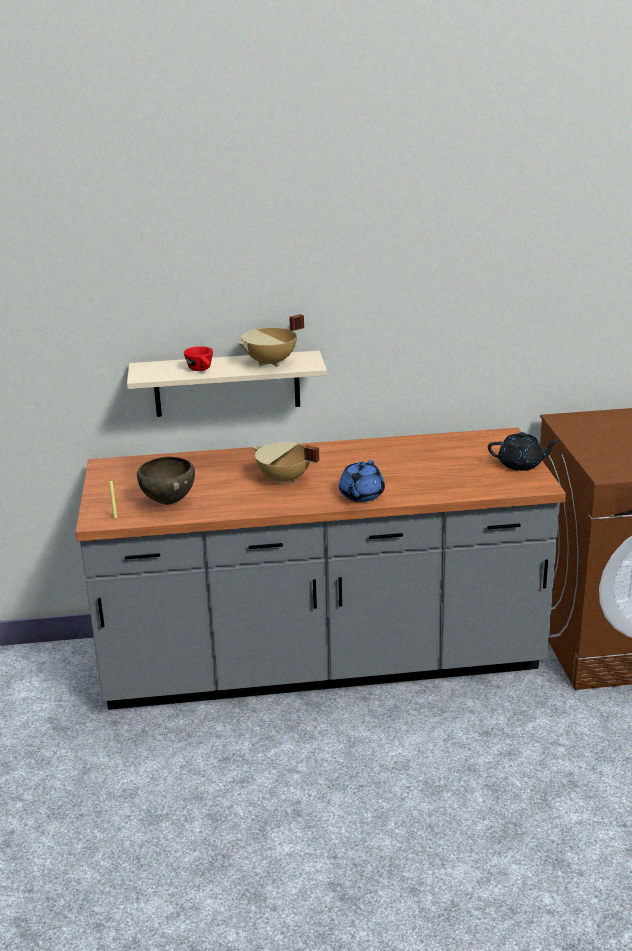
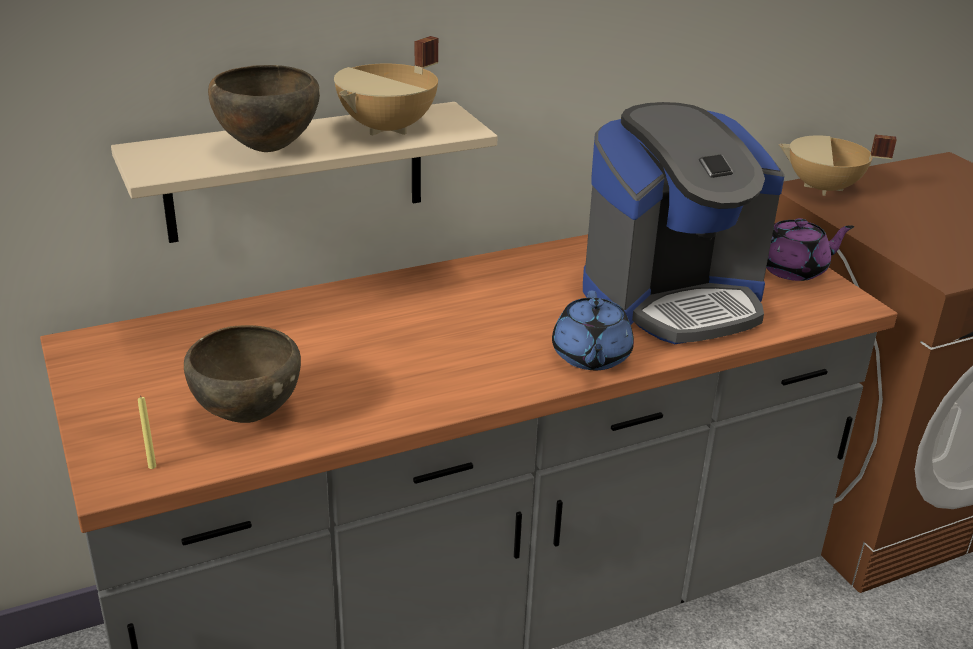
camera: 20 degrees left, 5 degrees up
(202, 369) = (267, 150): red cup -> brown bowl
(284, 480) = (438, 340): beige cooking pot -> beige cooking pot (824, 189)
(432, 473) = (673, 299): none -> coffee machine
(521, 464) = (793, 269): black teapot -> purple teapot

